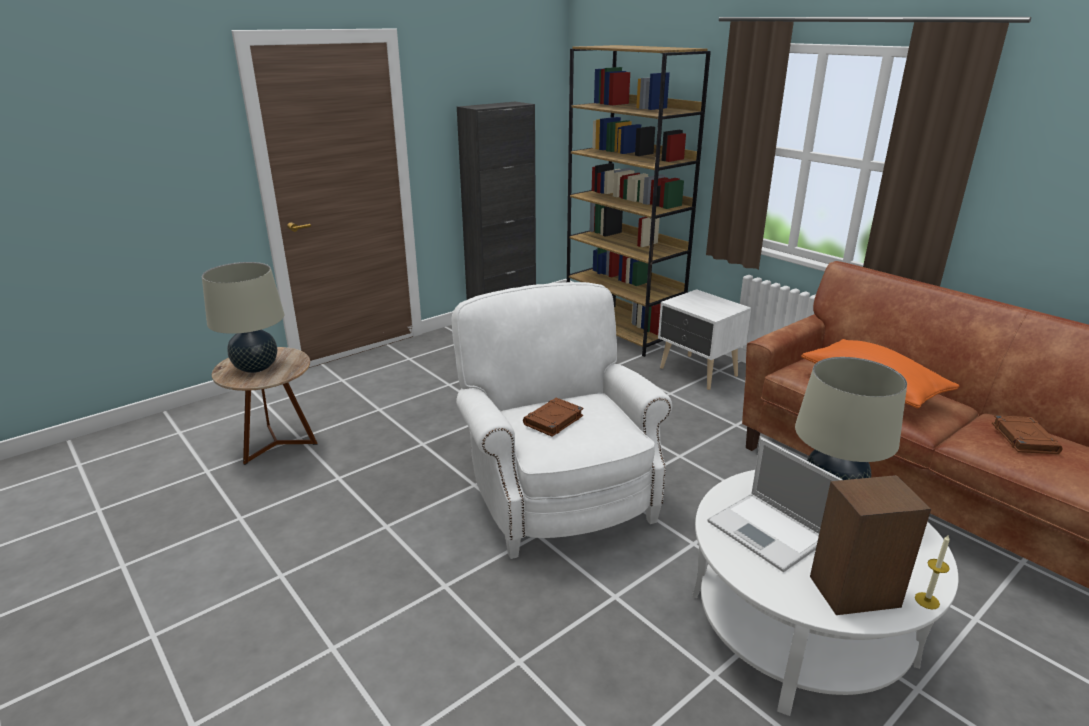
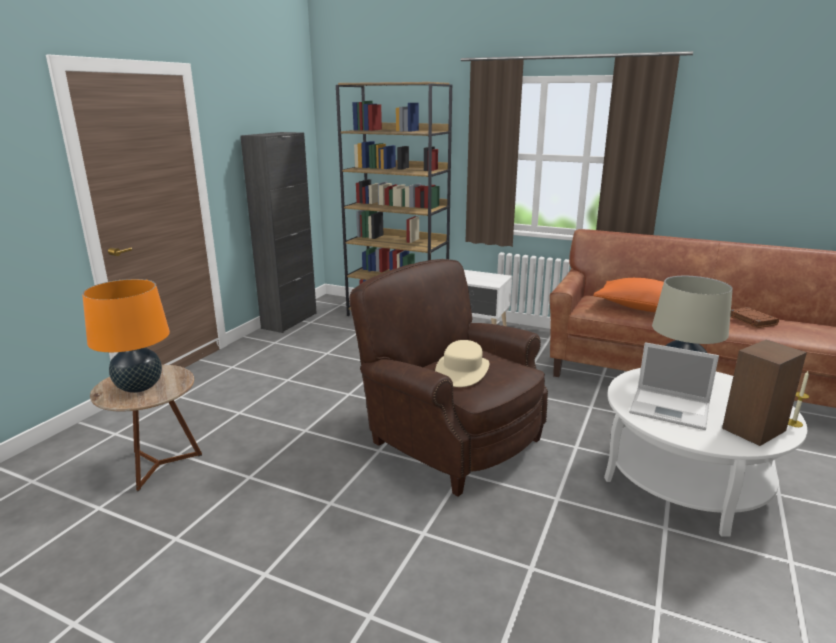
camera: 25 degrees left, 5 degrees down
(256, 368) = (139, 387): beige table lamp -> orange table lamp
(553, 420) = (462, 371): brown book -> beige hat
(556, 492) = (449, 438): white armchair -> brown armchair

